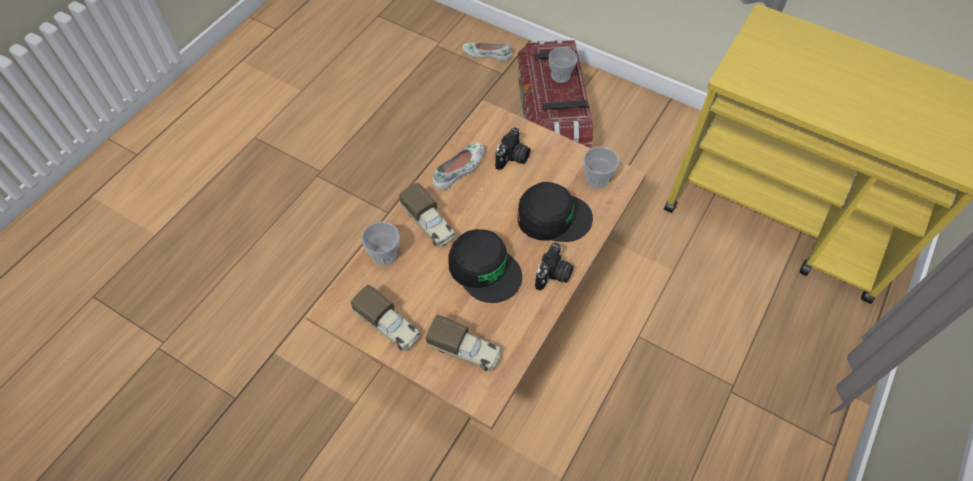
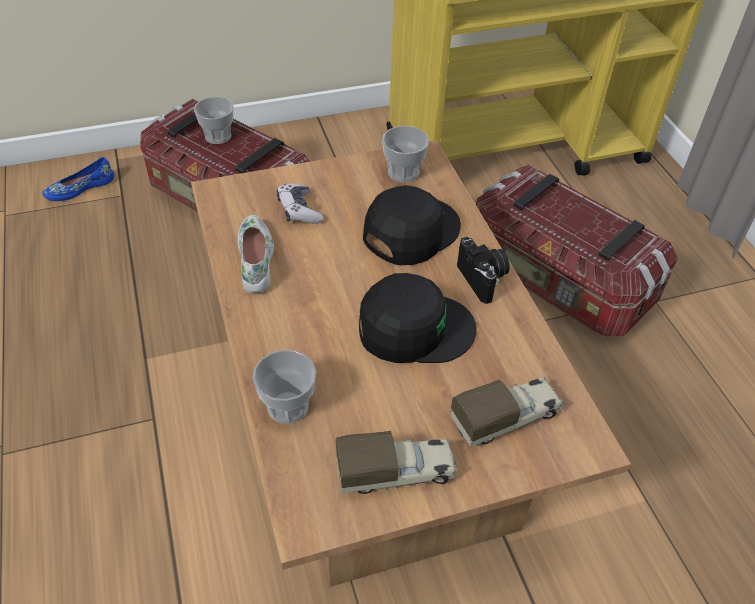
camera: 50 degrees left, 10 degrees down
(429, 224) = (296, 334): toy truck -> none
(487, 54) = (80, 188): white shoe -> blue shoe
(513, 158) = (299, 210): camera -> game controller
(682, 323) = (556, 281): none -> storage box

